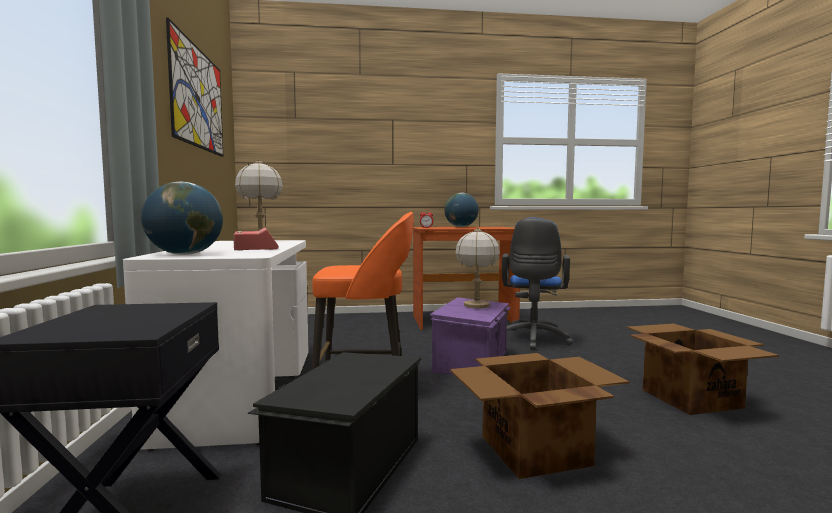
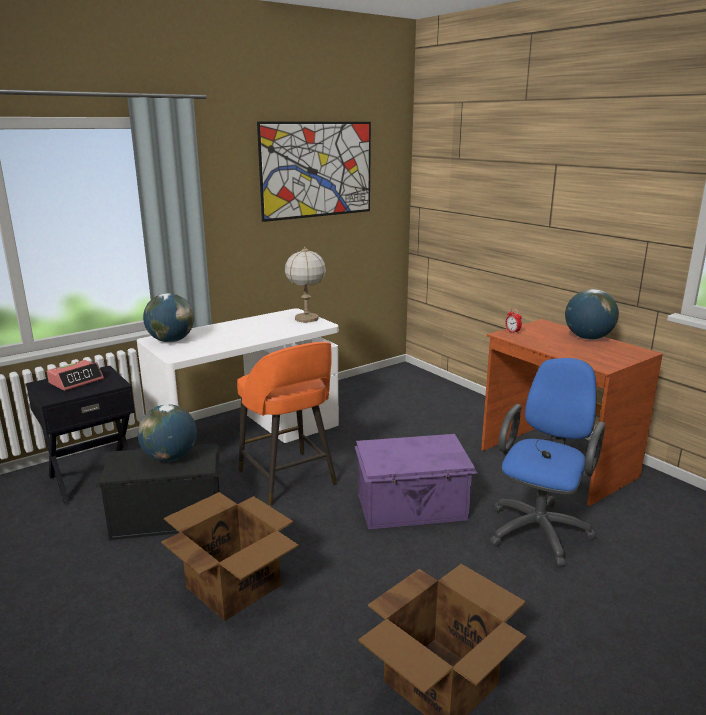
camera: 60 degrees right, 15 degrees up
(256, 248) = (231, 340): alarm clock -> alarm clock (76, 381)
(347, 370) = (170, 457): none -> globe
(477, 305) = (424, 453): table lamp -> none
(533, 340) = (540, 528): blue office chair -> blue office chair turned 135 degrees clockwise

